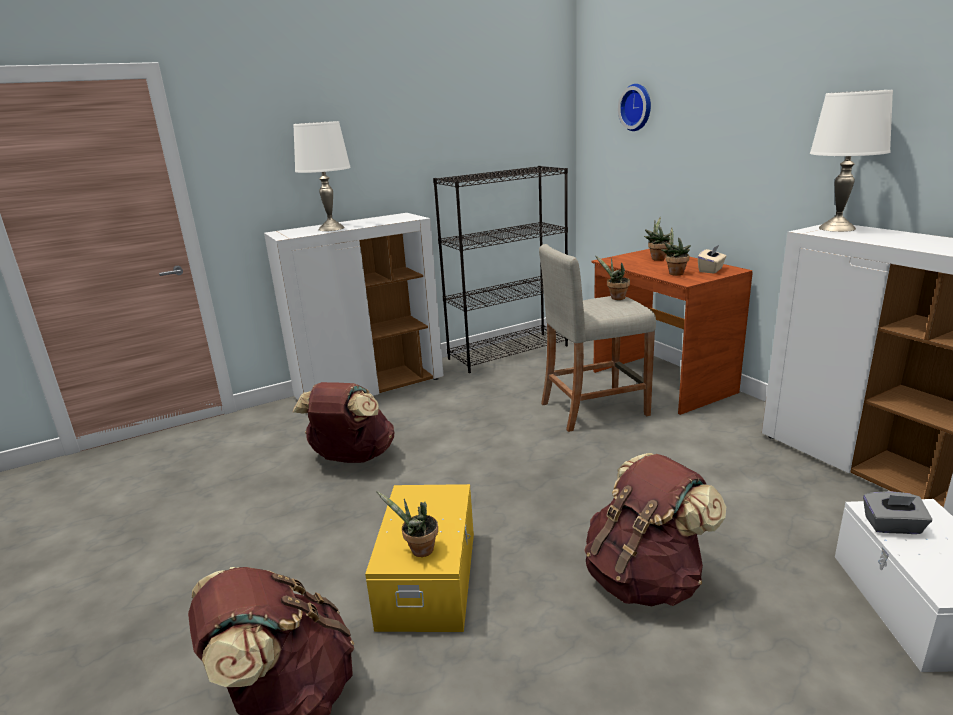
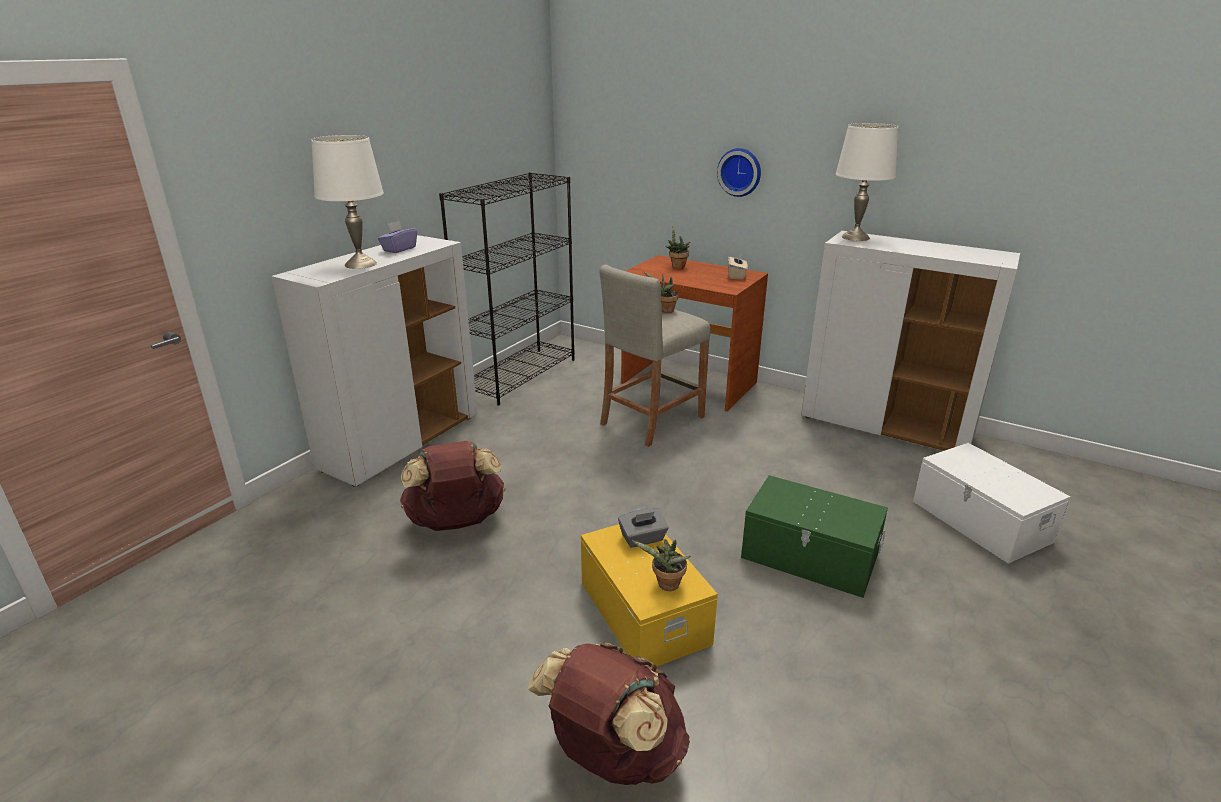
camera: 30 degrees left, 5 degrees up
(376, 220) = (399, 249): none -> purple tissue box
(637, 107) = (634, 115): wall clock -> wall clock (740, 172)
(645, 579) = (809, 557): brown backpack -> green storage box
(674, 273) = (710, 281): potted plant -> none
(893, 526) = (962, 468): grey tissue box -> grey tissue box (643, 538)

